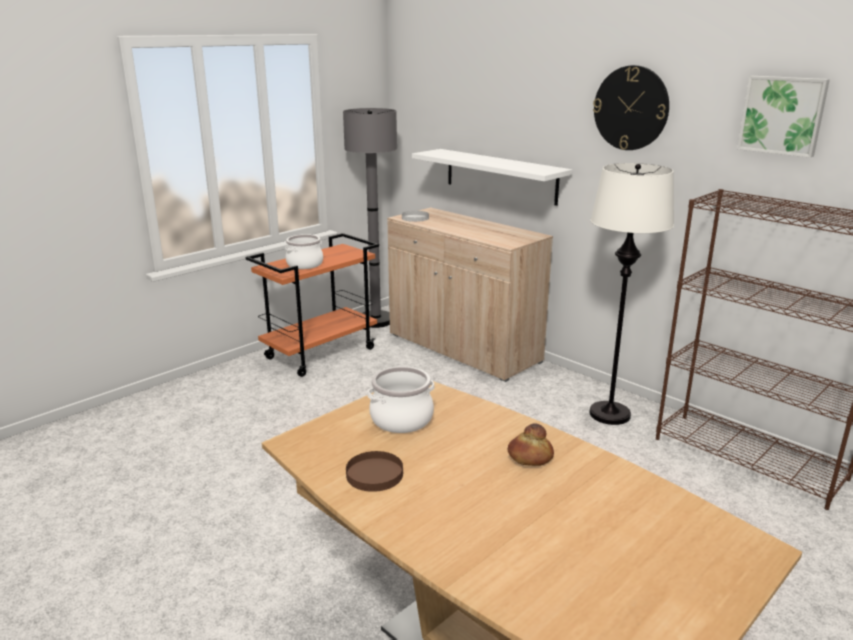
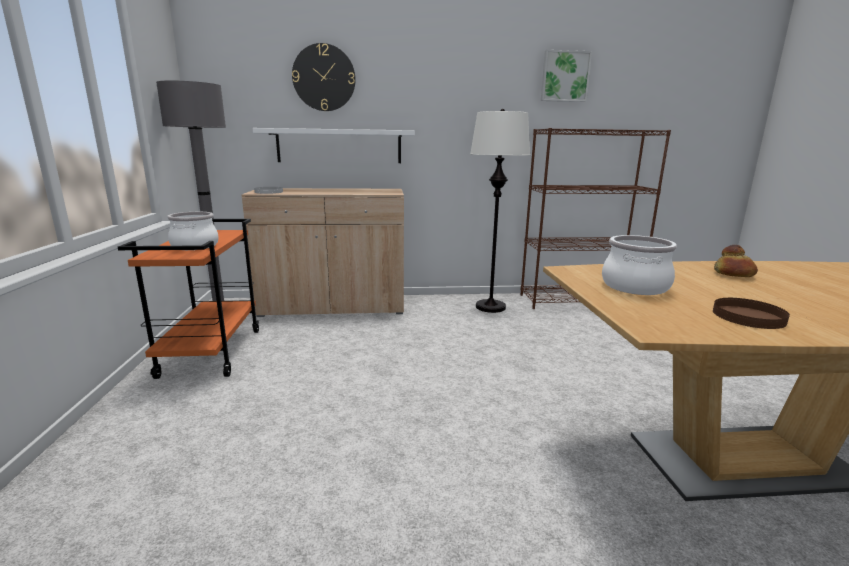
camera: 50 degrees left, 5 degrees down
(631, 108) = (459, 77): wall clock -> wall clock (324, 78)

